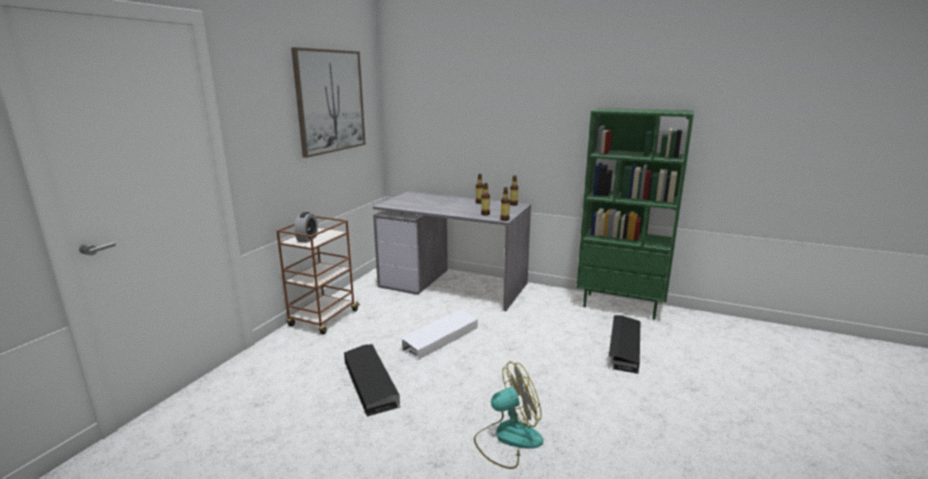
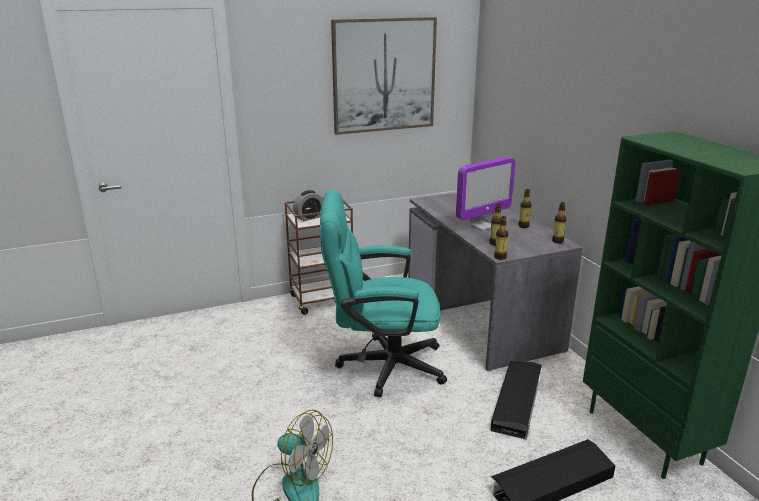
camera: 45 degrees right, 5 degrees up
(370, 383) = (273, 374): black storage box -> black storage box (517, 402)
(439, 338) = (381, 365): white storage box -> turquoise office chair
(456, 208) = (481, 225): none -> monitor

